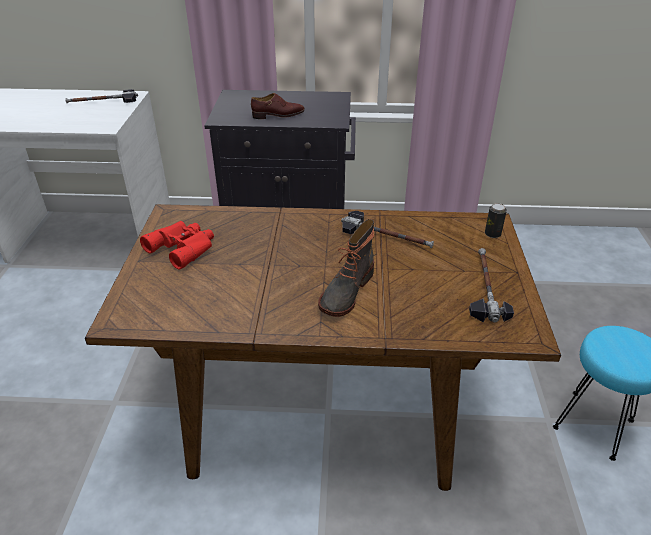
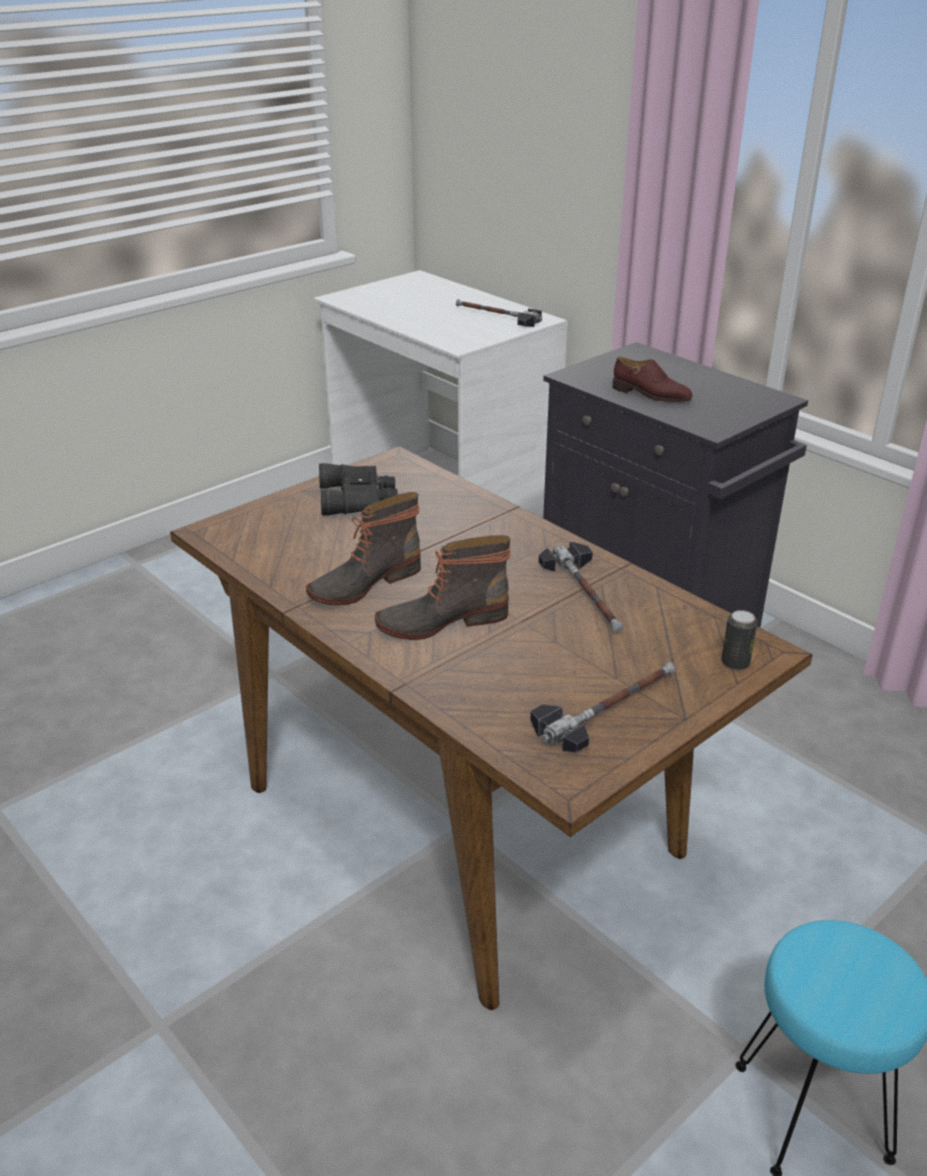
camera: 45 degrees right, 5 degrees down
(183, 247) = (358, 498): red binoculars -> black binoculars
(271, 296) = (363, 583): none -> boot

